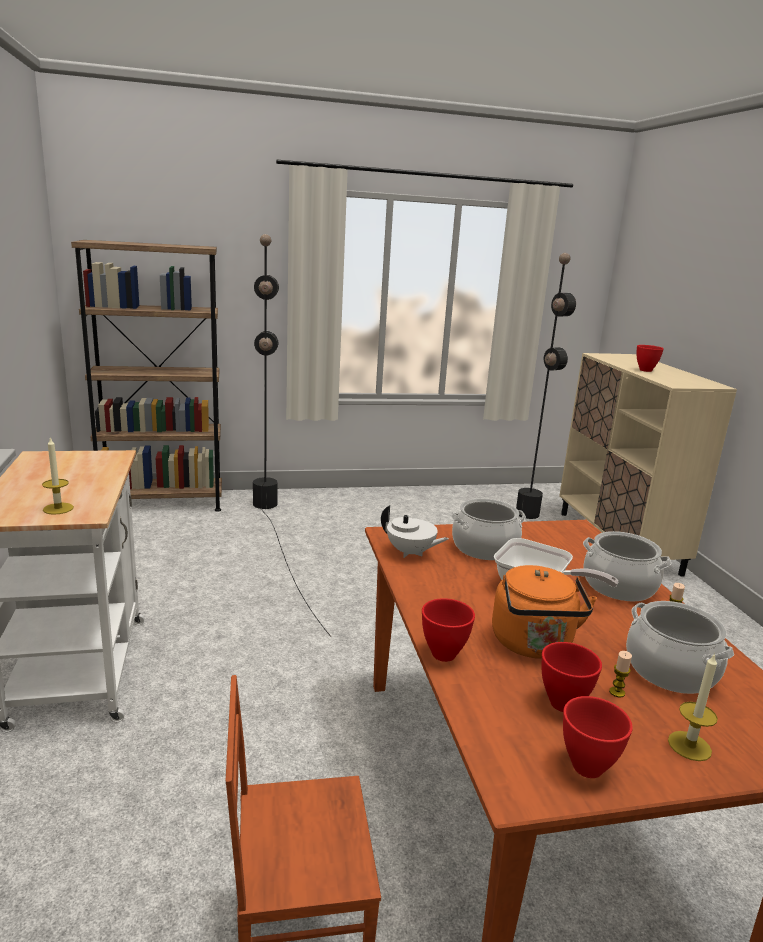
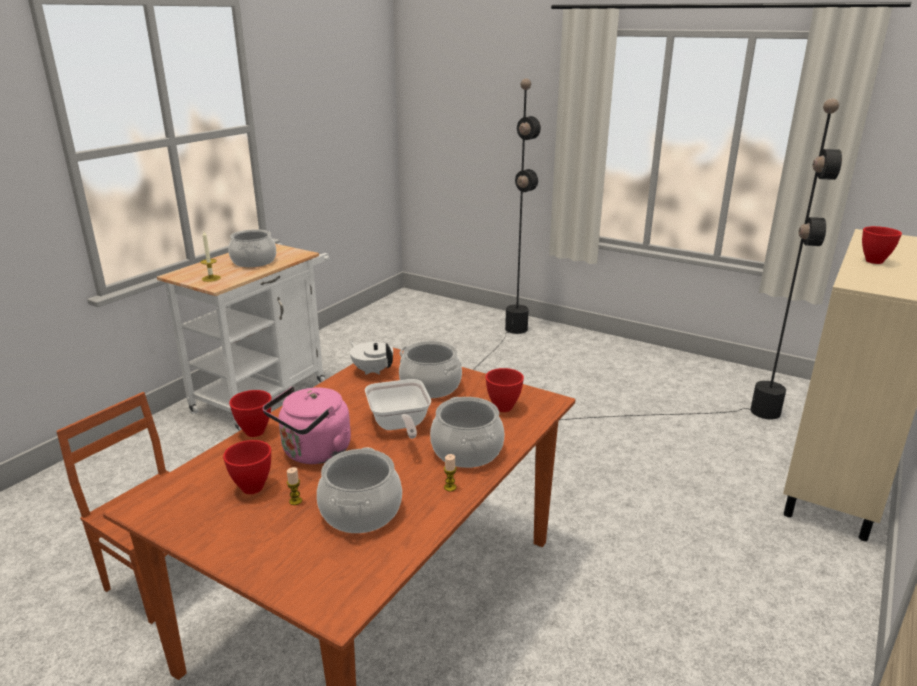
camera: 45 degrees right, 5 degrees up
(72, 476) = (253, 261): none -> cooking pot
(162, 502) = (445, 308): brown bookcase -> none
(410, 553) = (372, 370): white teapot -> white teapot turned 150 degrees clockwise
(533, 645) = (314, 453): orange kettle -> pink kettle
(587, 766) = (191, 518): red bowl -> red bowl (504, 407)
(689, 746) = (263, 547): candle -> none

